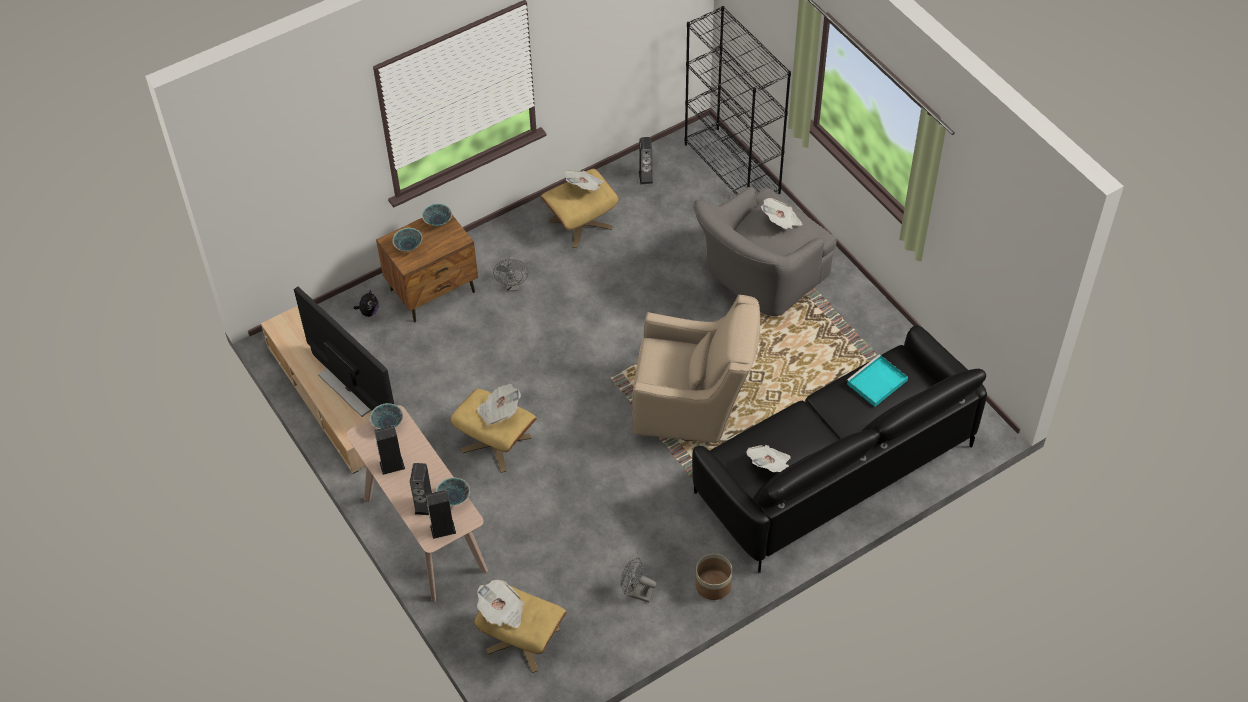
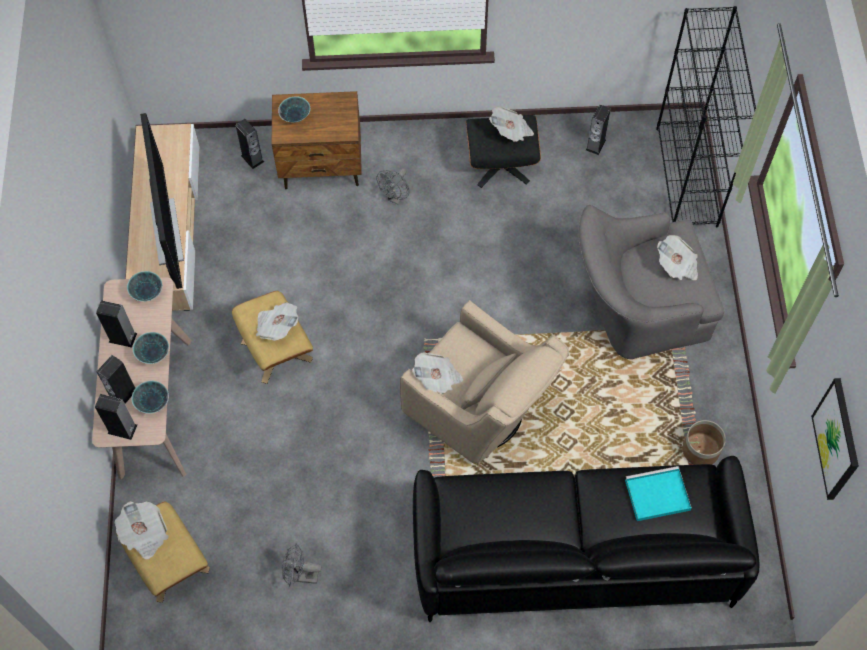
camera: 30 degrees right, 10 degrees up
(369, 312) = (252, 158): plush toy -> speaker
(437, 222) = (338, 104): bowl -> bowl (153, 354)
(580, 223) = (501, 164): beige ottoman -> black ottoman
(636, 593) = (301, 575): grey fan -> grey fan turned 45 degrees counterclockwise
(713, 585) = (377, 609): planter -> planter (700, 450)
(769, 465) = (487, 526): newspaper -> newspaper (437, 378)
(997, 247) = (836, 439): none -> picture

